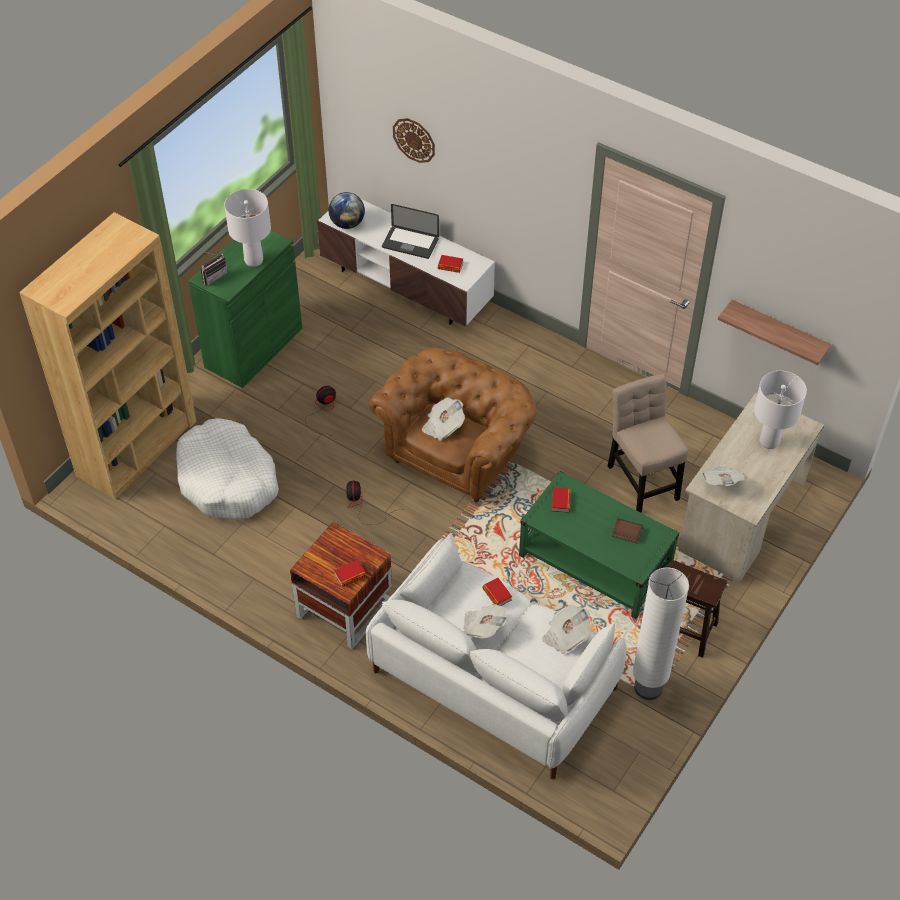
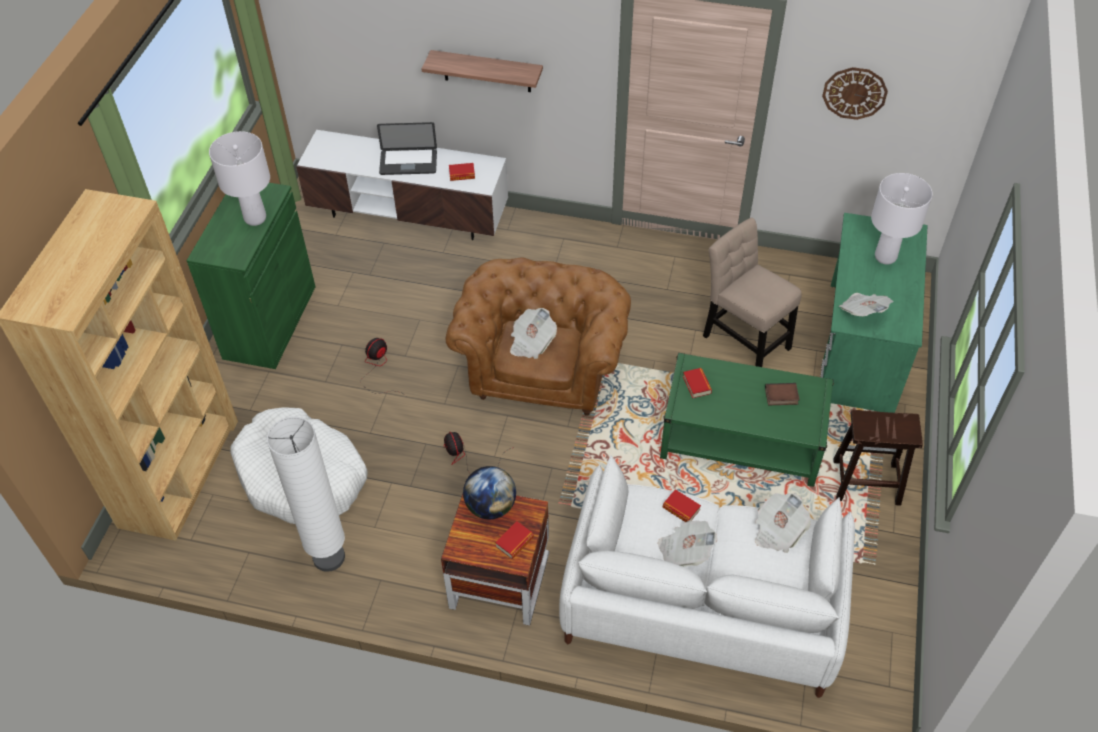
camera: 20 degrees left, 0 degrees up
(213, 276) = (215, 247): radio -> none
(347, 223) = (331, 160): globe -> globe (490, 506)
(414, 140) = (390, 42): wall clock -> wall clock (854, 93)
(648, 687) = (864, 557): white floor lamp -> white floor lamp (329, 557)
(742, 517) = (860, 347): beige desk -> green desk
(778, 332) = (854, 142): shelf -> shelf (487, 71)

